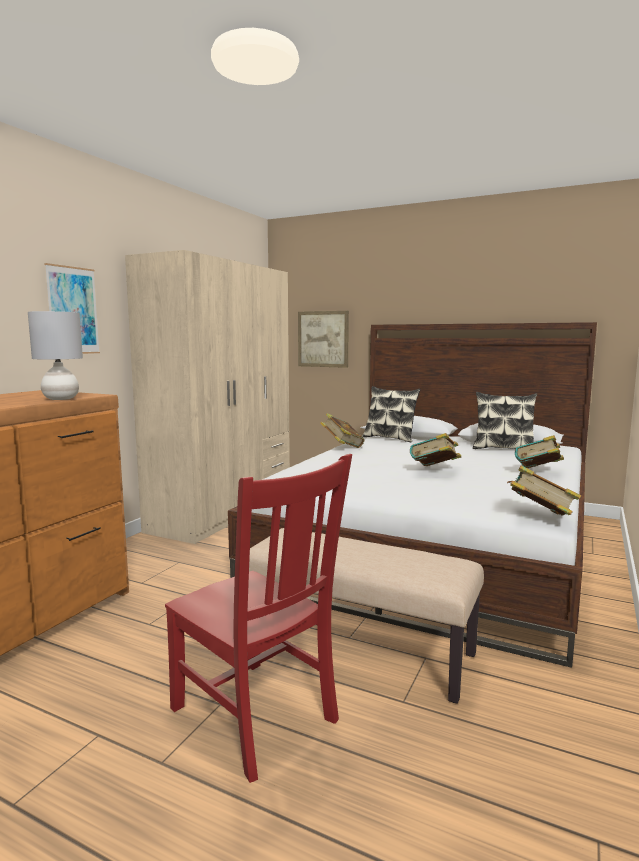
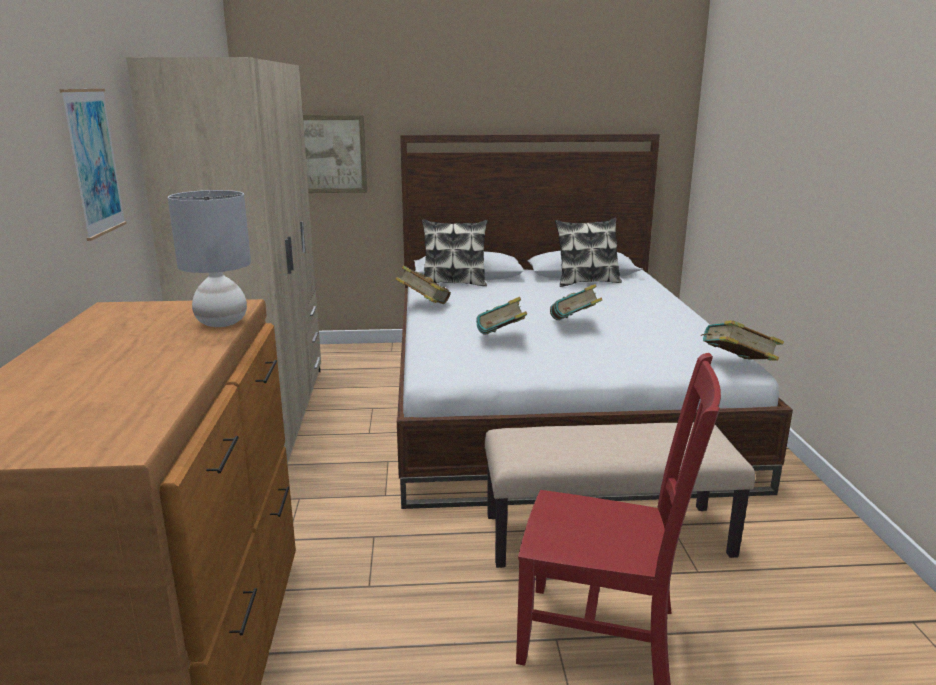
camera: 30 degrees left, 10 degrees up
(538, 472) = (661, 310): book -> book (501, 339)

